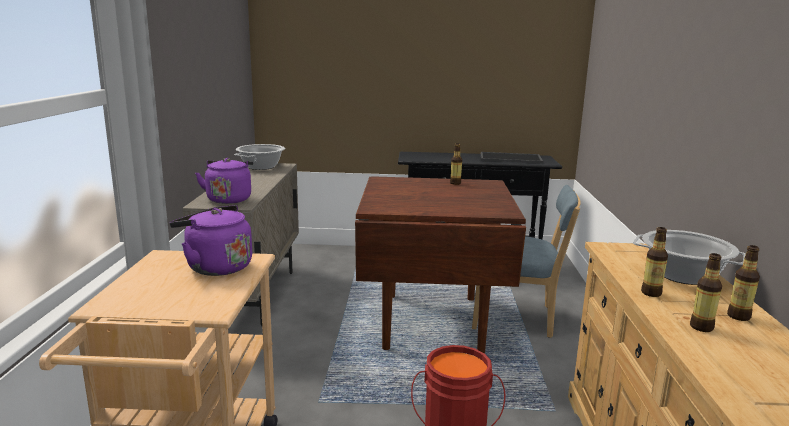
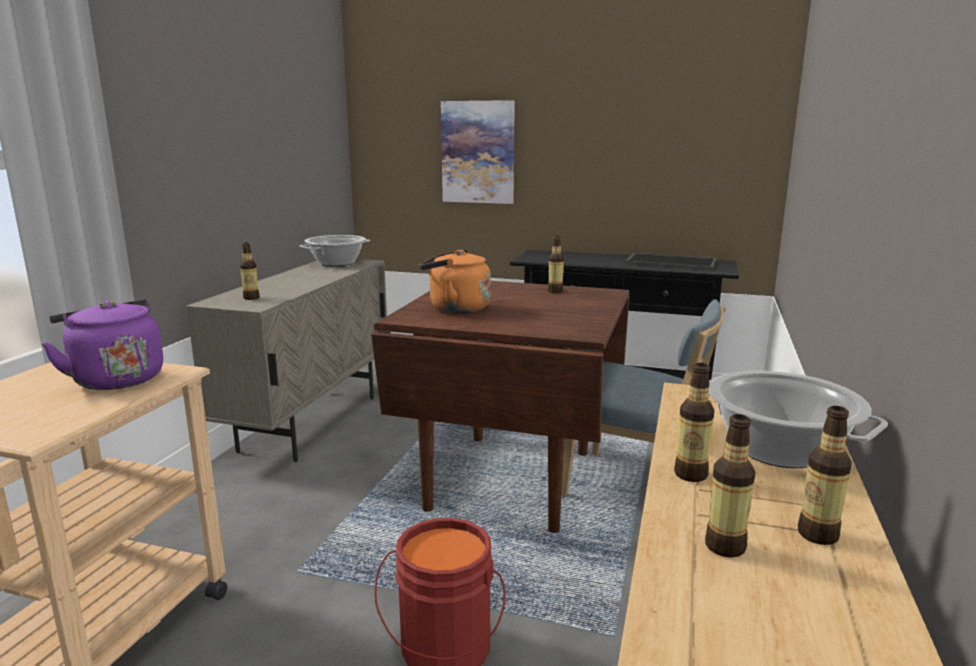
camera: 15 degrees right, 0 degrees up
(229, 199) = (251, 298): purple kettle -> bottle
(361, 78) = (478, 152): none -> picture
(401, 199) = (455, 308): none -> orange kettle

